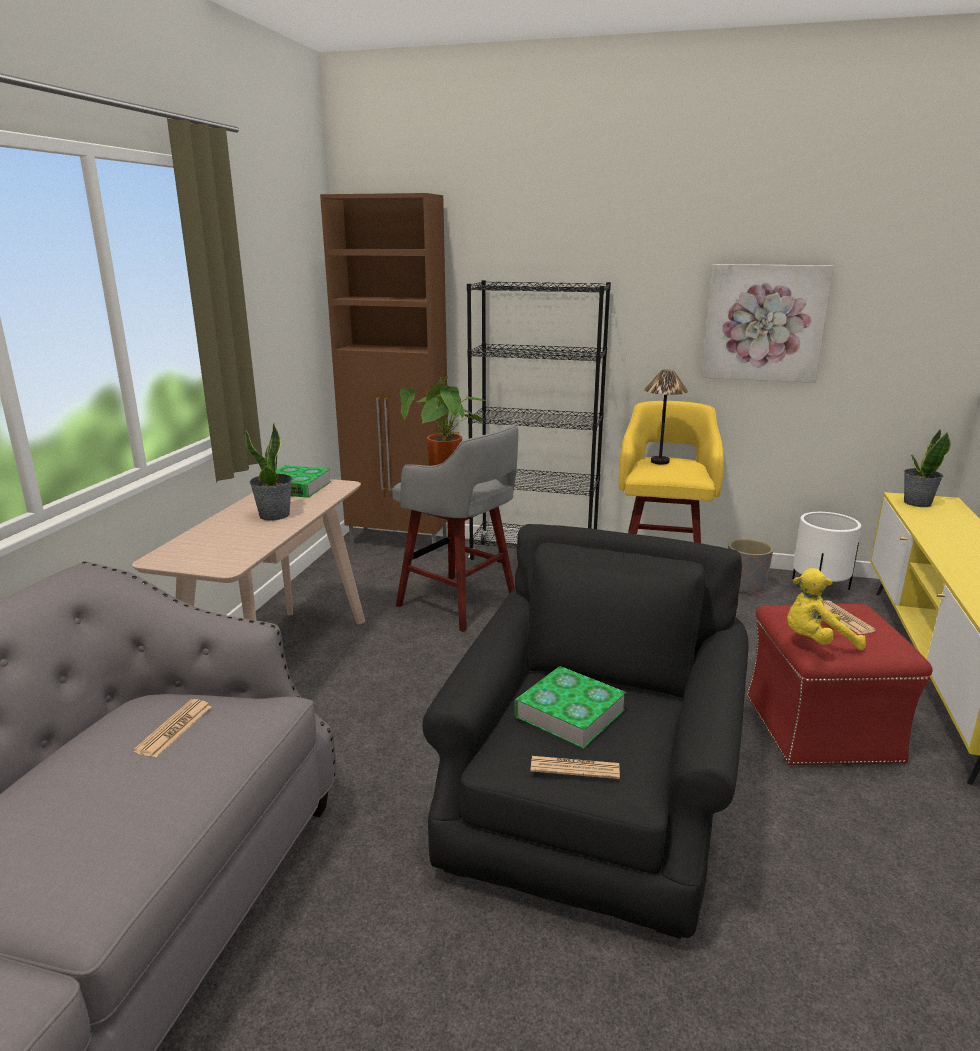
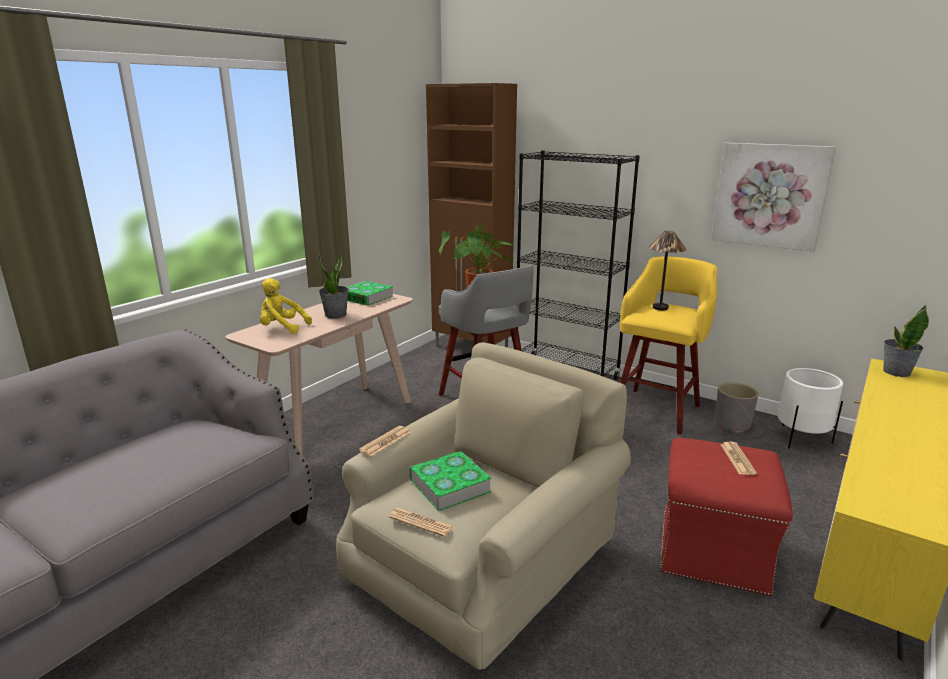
camera: 20 degrees right, 0 degrees up
(174, 728) = (190, 441): newspaper -> newspaper (385, 441)
(589, 803) = (482, 561): black armchair -> beige armchair
(816, 642) = (693, 473): yellow plush toy -> yellow plush toy (282, 328)

